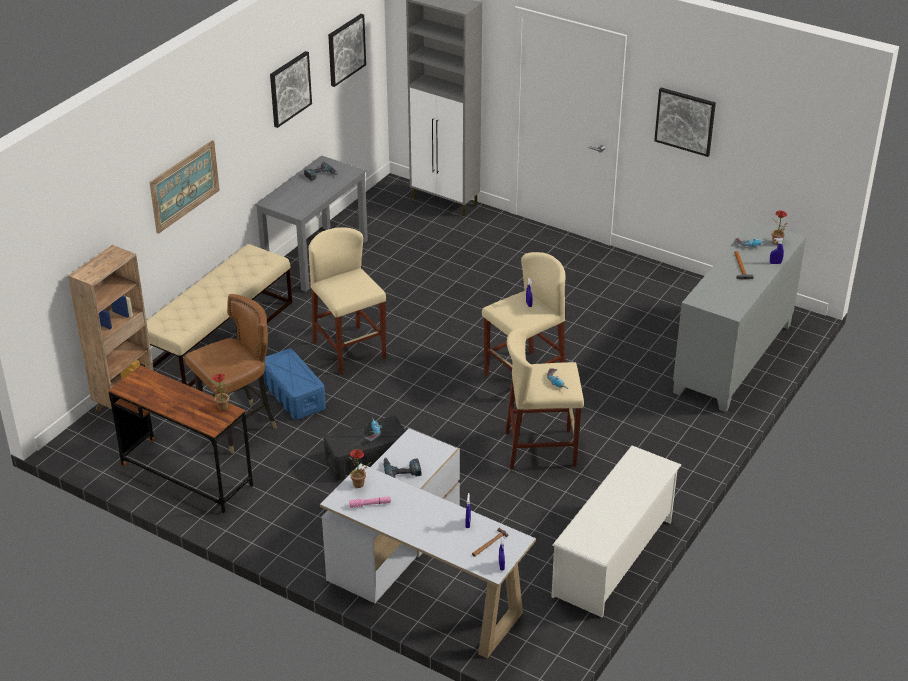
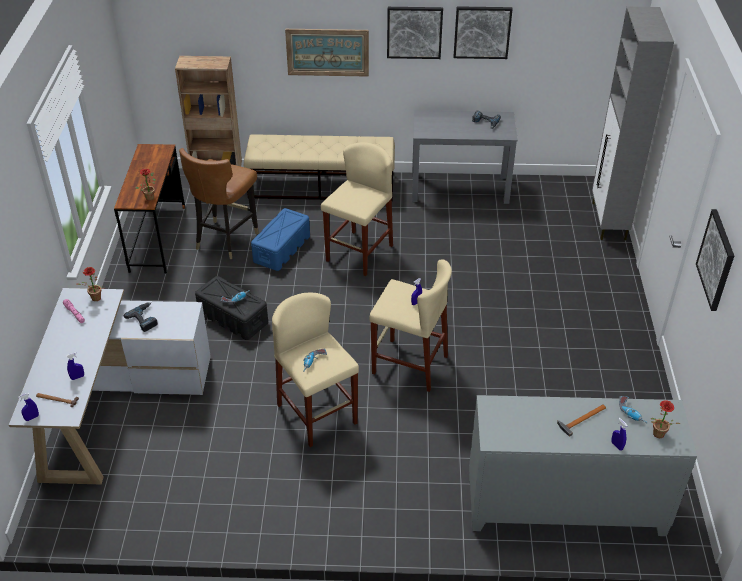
camera: 60 degrees right, 5 degrees up
(238, 427) = (225, 239): brown chair -> brown chair turned 90 degrees clockwise
(346, 49) = (574, 32): picture -> picture (414, 32)
(613, 558) = (202, 520): white shoe rack -> none

